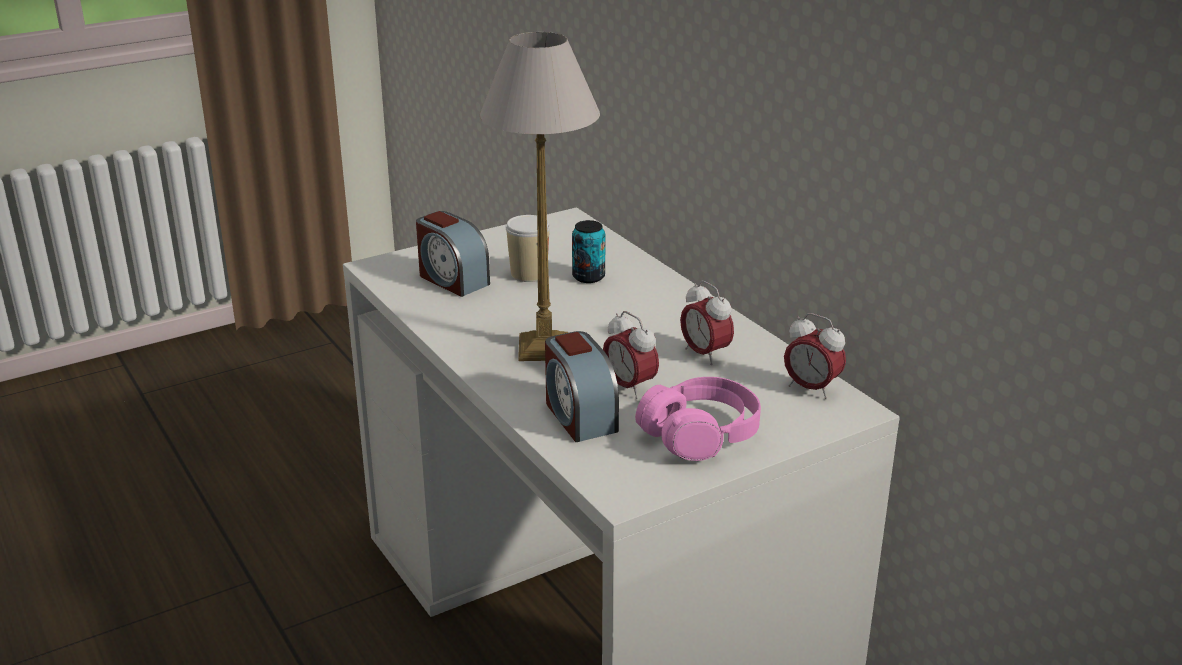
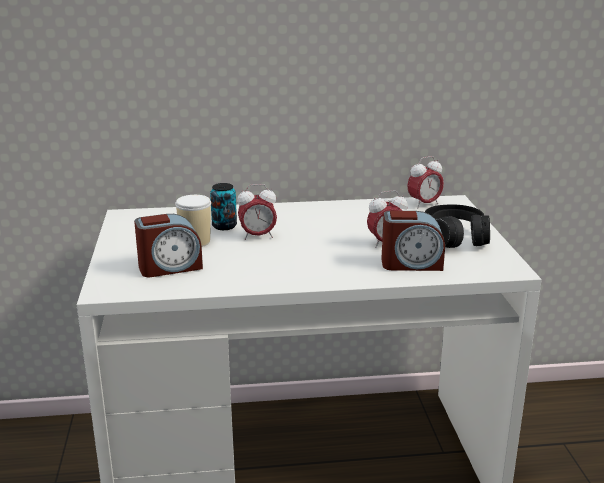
camera: 65 degrees left, 5 degrees down
(543, 348) = (312, 257): table lamp -> none
(700, 435) = (455, 238): pink headphones -> black headphones
(705, 354) = (363, 218): alarm clock -> alarm clock (257, 236)

